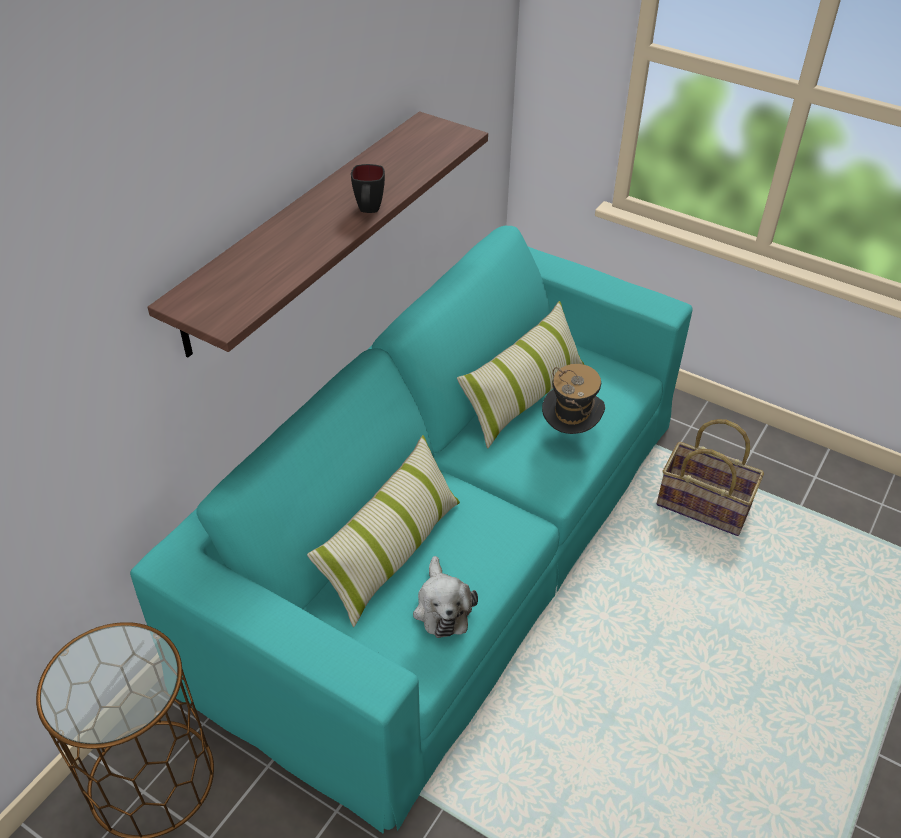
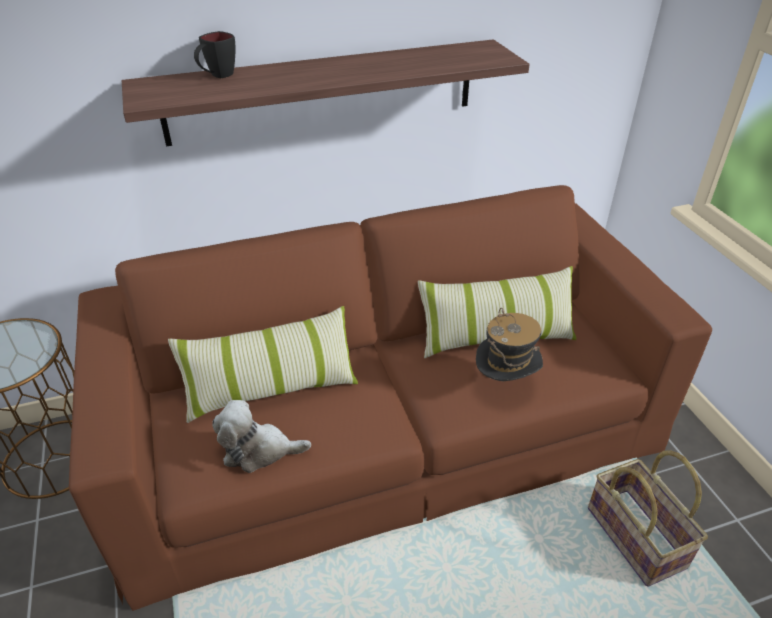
camera: 40 degrees right, 5 degrees down
(369, 211) = (350, 78): black mug -> black mug (217, 76)
(442, 607) = (259, 450): plush toy -> plush toy turned 60 degrees clockwise
(448, 539) = (386, 428): turquoise sofa -> brown sofa

